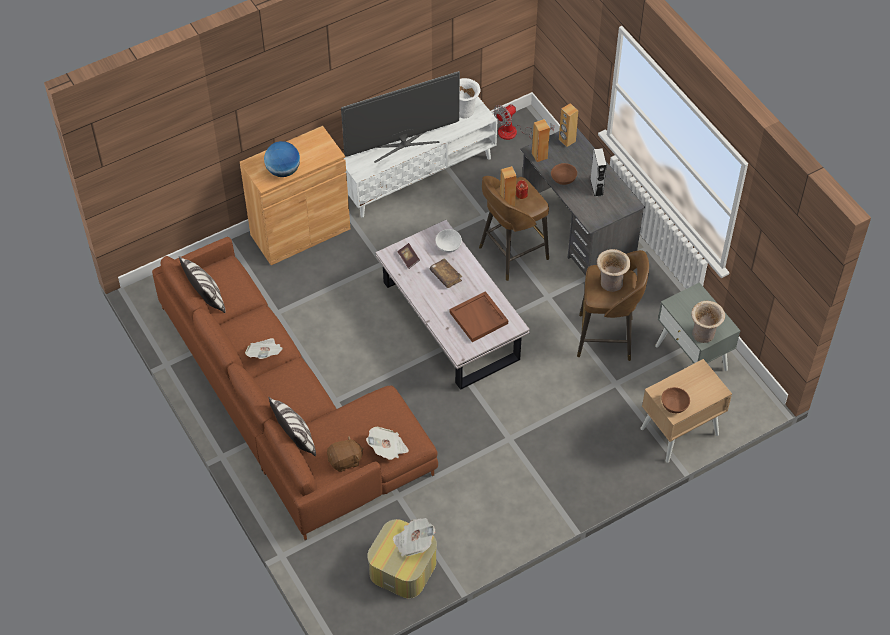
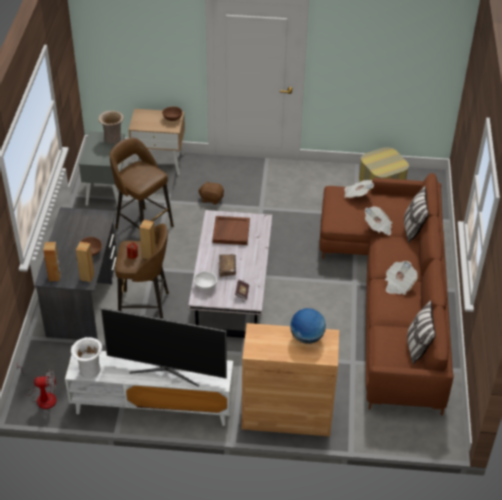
camera: 145 degrees left, 10 degrees down
(345, 460) = (389, 202): brown plush toy -> brown plush toy (211, 198)
(413, 542) = (375, 161): newspaper -> newspaper (378, 227)
(596, 187) = (75, 235): grey speaker -> none
(610, 284) = (140, 174): beige vase -> none

